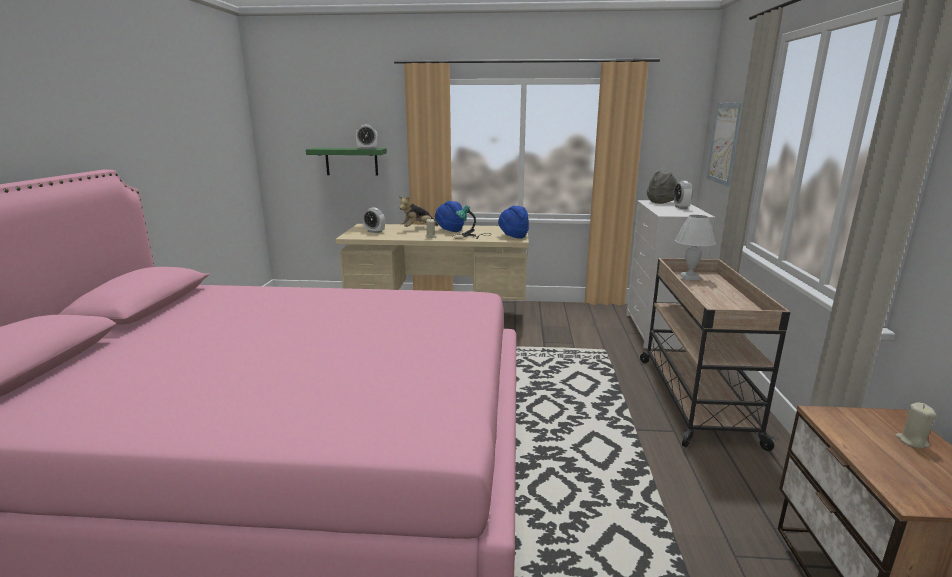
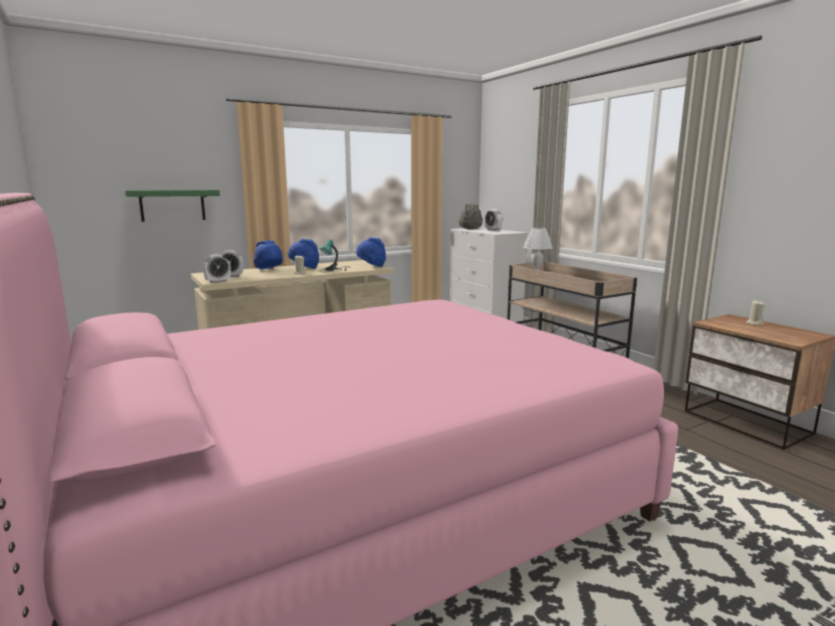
camera: 35 degrees left, 5 degrees down
(367, 148) = (200, 189): alarm clock -> alarm clock (218, 282)
(417, 228) = (269, 270): plush toy -> blue hat
(725, 143) = (509, 181): picture -> none

